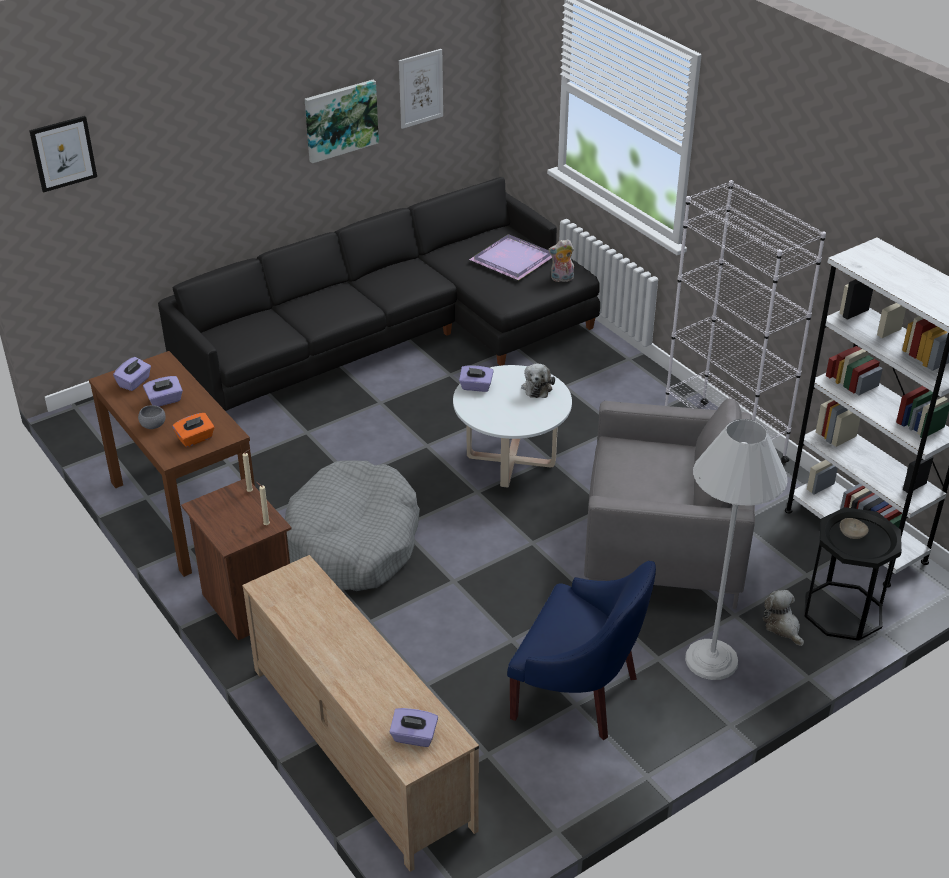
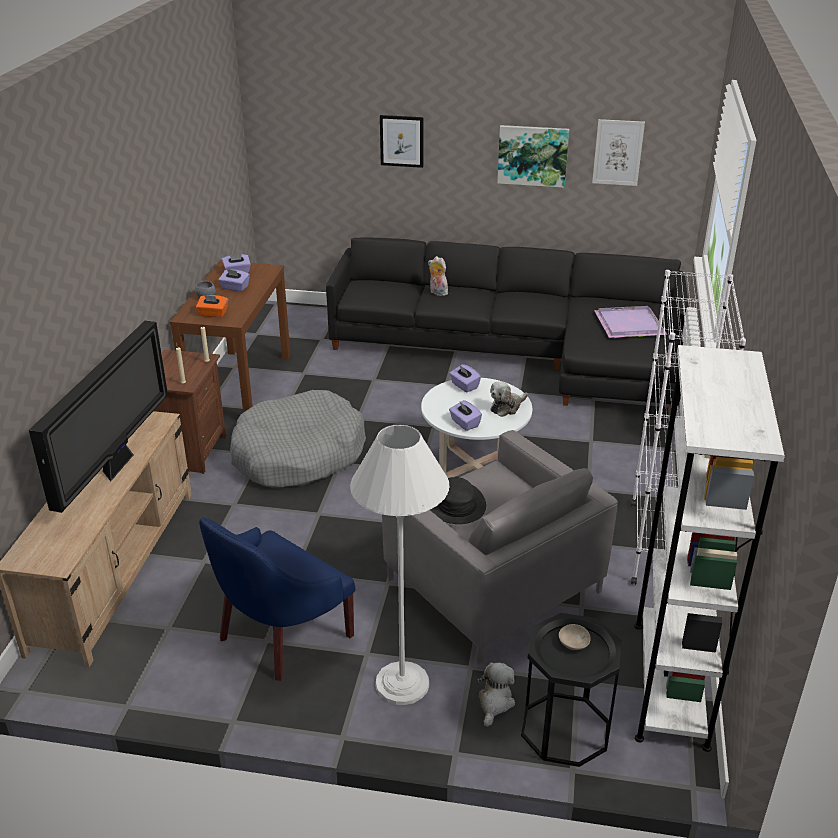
camera: 45 degrees right, 5 degrees down
(63, 153) = (293, 104): picture -> picture (402, 141)
(342, 632) = (118, 465): none -> television
(414, 737) = (45, 546): purple tissue box -> purple tissue box (464, 423)
(561, 279) = (648, 352): plush toy -> plush toy (437, 292)
(579, 693) = (280, 635): blue armchair -> blue armchair turned 60 degrees clockwise
(637, 488) = (455, 504): none -> black hat

